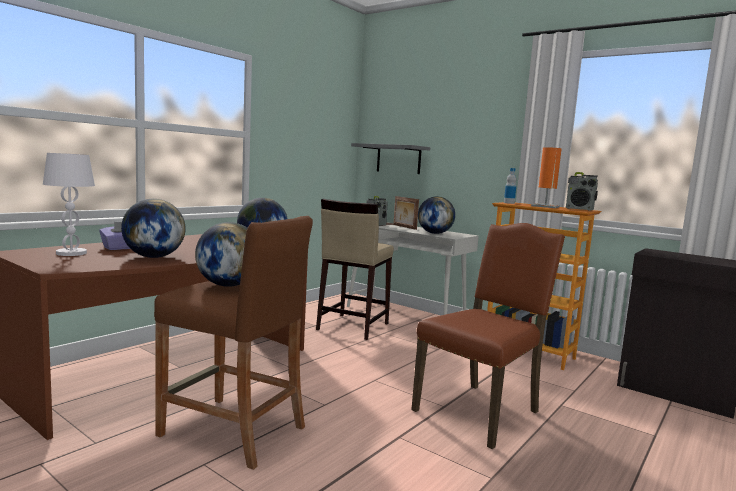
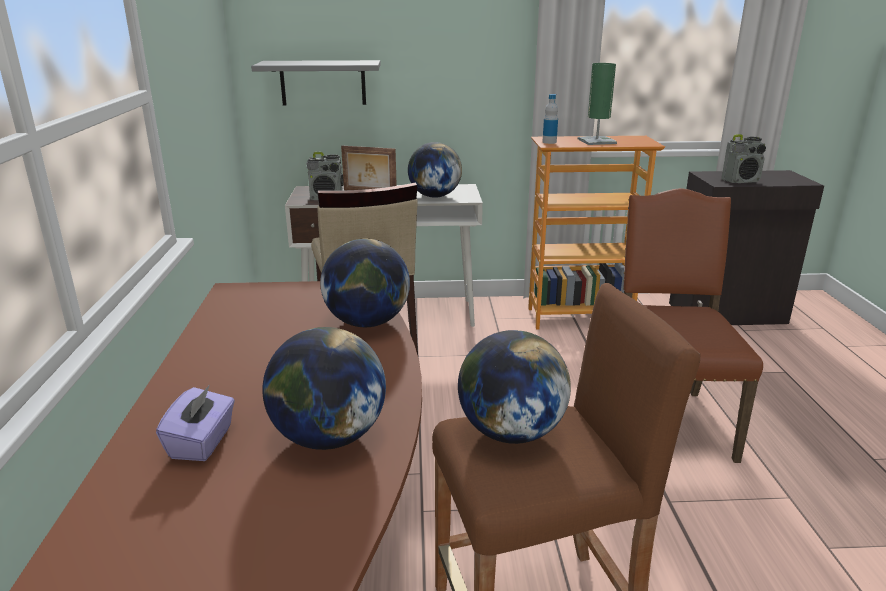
camera: 40 degrees left, 15 degrees up
(71, 253) = (176, 516): white table lamp -> none
(545, 206) = (596, 141): orange table lamp -> green table lamp
(579, 209) = (631, 138): radio -> radio (741, 181)

